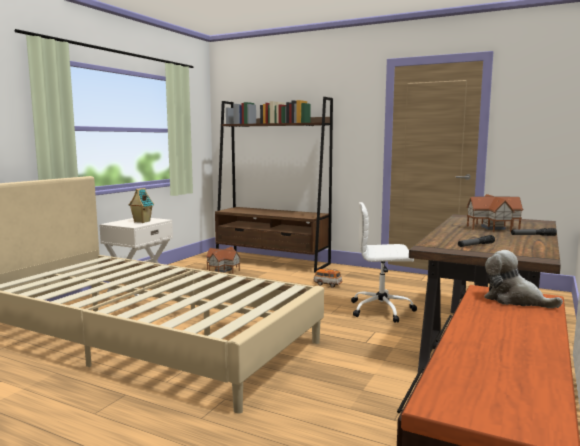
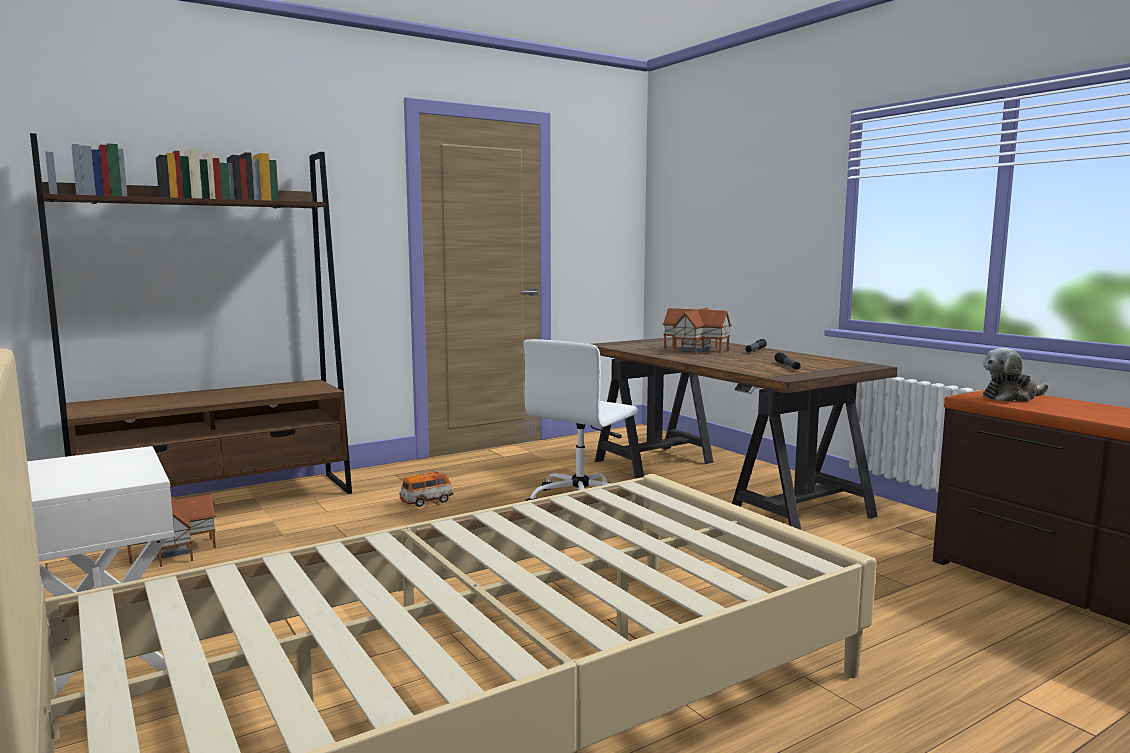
camera: 60 degrees left, 0 degrees up
(141, 222) = (105, 468): toy house -> none

